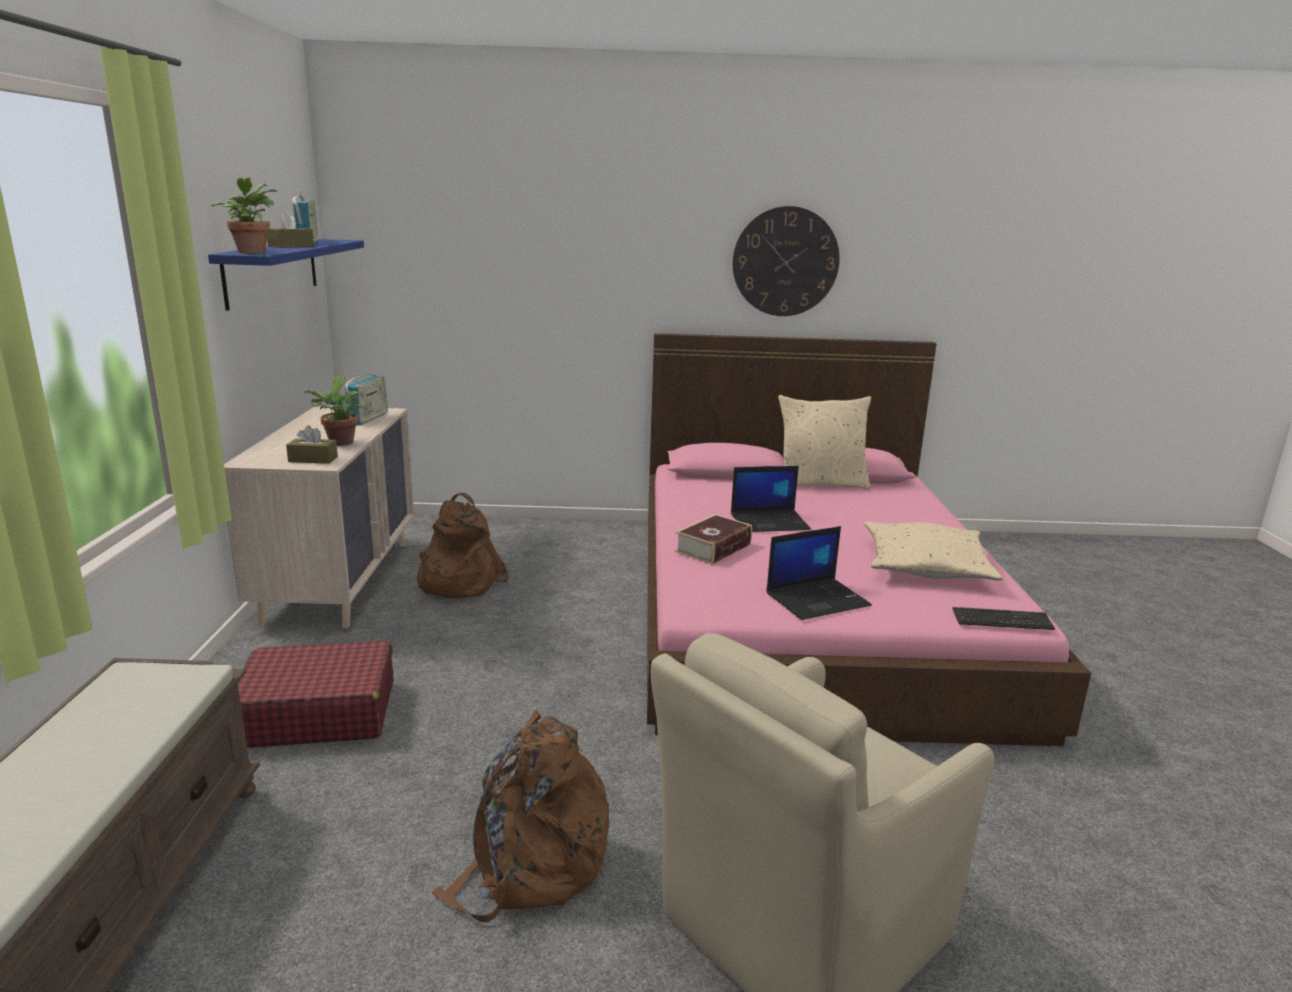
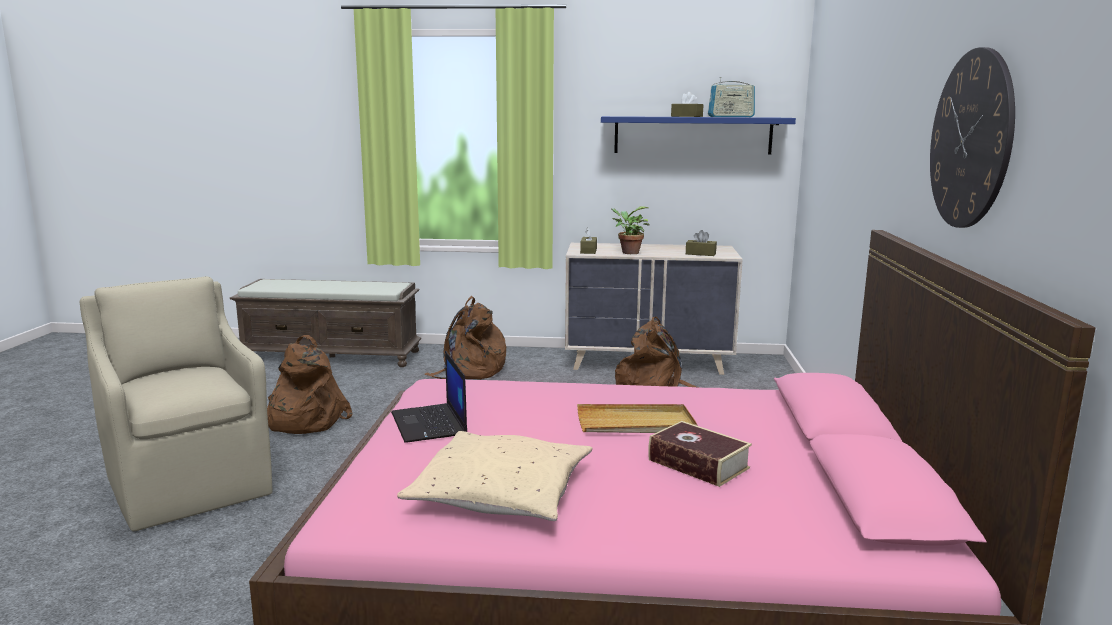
camera: 95 degrees right, 5 degrees down
(252, 252) = (622, 116): potted plant -> none
(316, 713) = (469, 371): red suitcase -> brown backpack
(368, 418) = (700, 254): radio -> brown tissue box
(713, 548) = (556, 394): book -> book (698, 464)
(770, 522) = (636, 424): laptop -> beige tray
(820, 484) = (815, 472): beige pillow -> none
(1002, 620) = (339, 504): keyboard -> none

